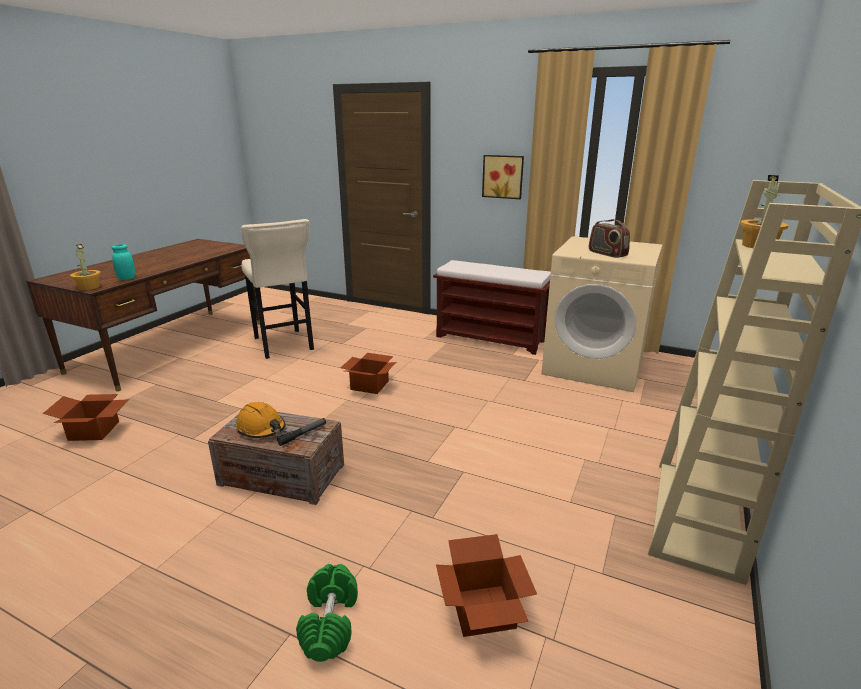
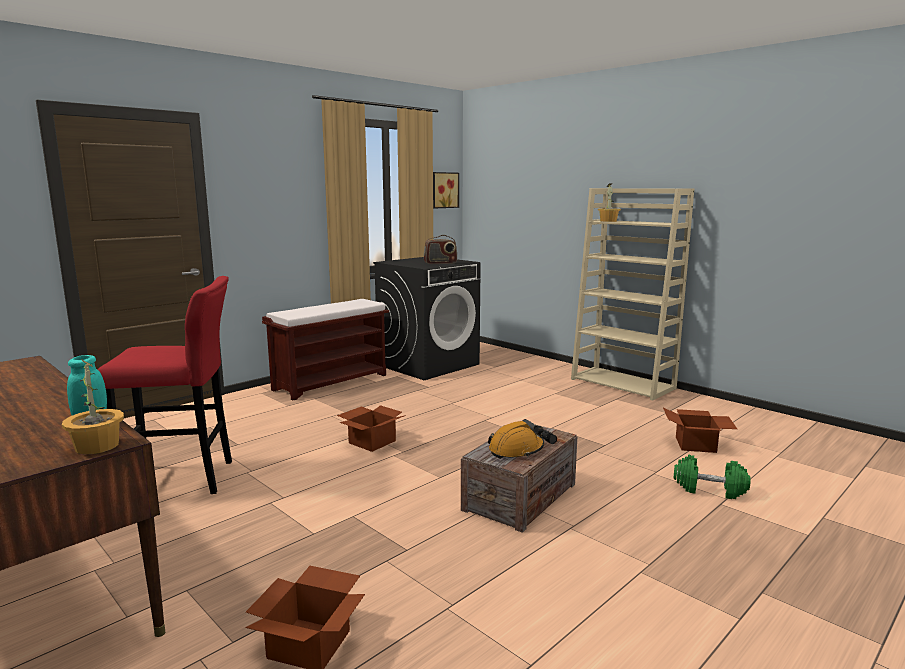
camera: 70 degrees left, 10 degrees down
(284, 345) = (185, 479): beige stool -> red stool
(503, 176) = (292, 216): picture -> picture (444, 190)
(594, 366) = (428, 364): beige washing machine -> black washing machine

